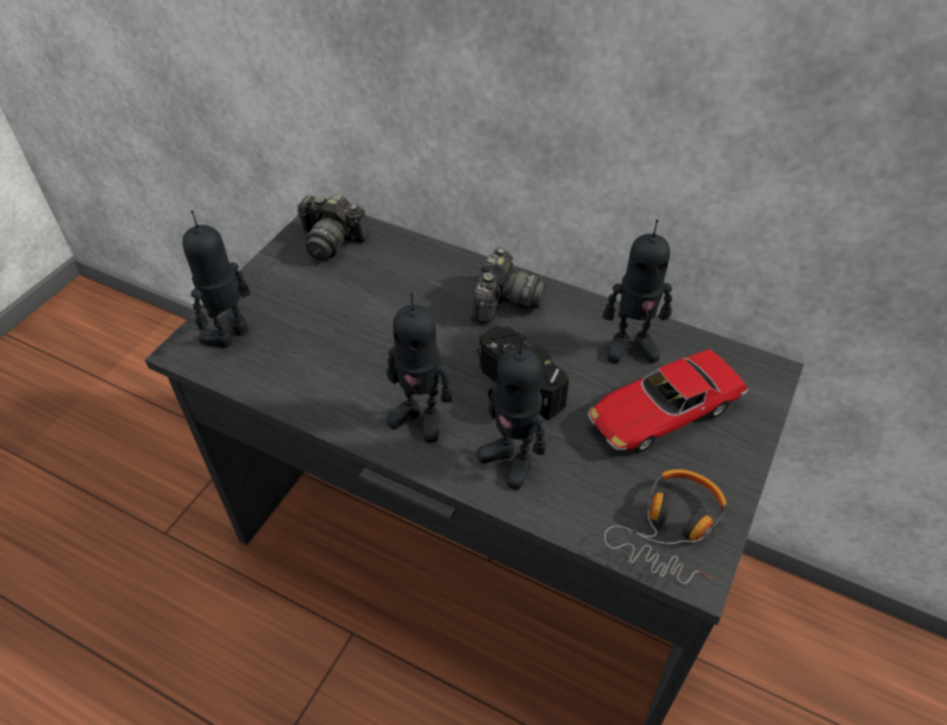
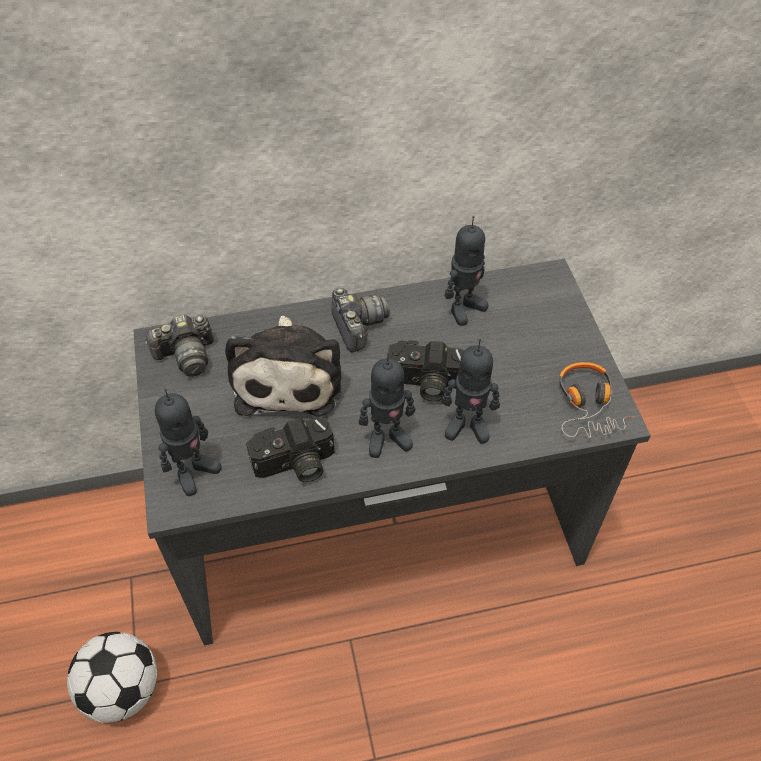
camera: 40 degrees left, 5 degrees up
(153, 528) = (123, 689): none -> football
(231, 335) = (194, 472): toy robot -> toy robot turned 135 degrees counterclockwise
(314, 385) = (295, 465): none -> camera
(394, 307) = (289, 376): none -> plush toy
(663, 413) = (520, 339): toy car -> none

